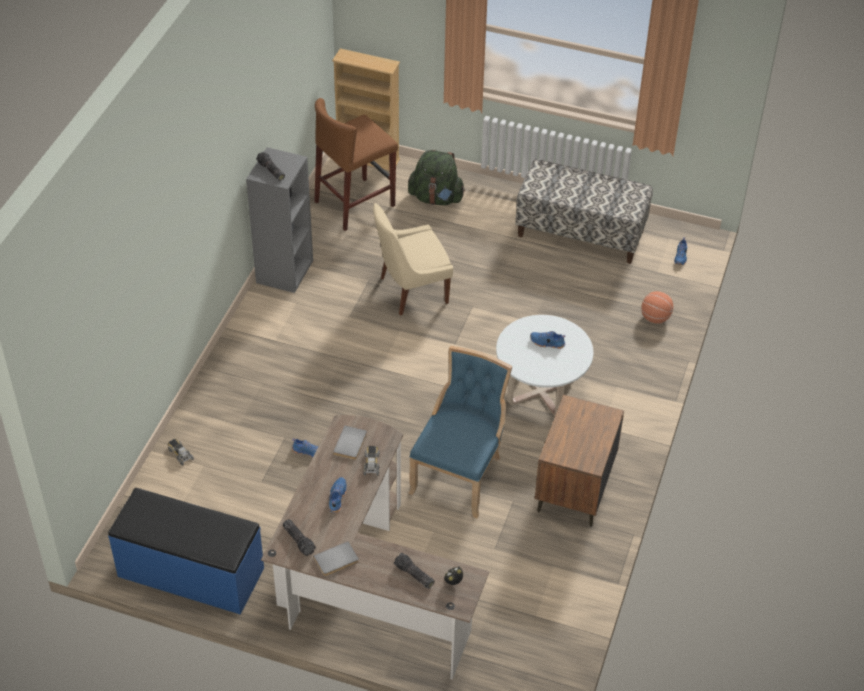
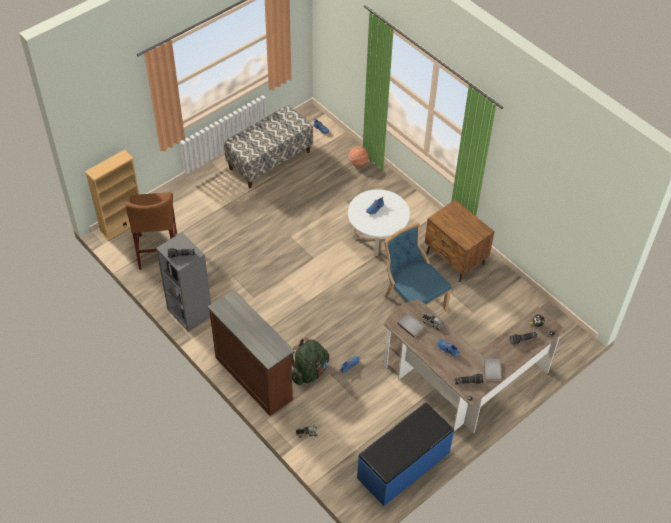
camera: 60 degrees left, 5 degrees up
(230, 370) = (254, 377): none -> brown dresser
(411, 291) = (255, 258): beige chair -> none
(436, 198) = (186, 209): green backpack -> green backpack (309, 371)

